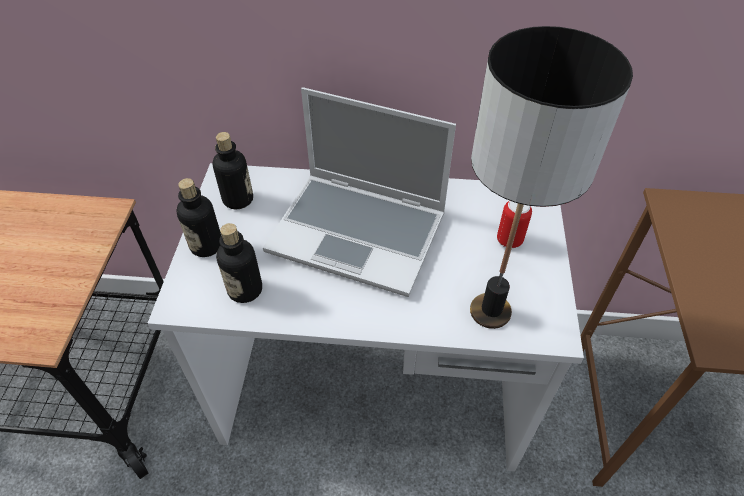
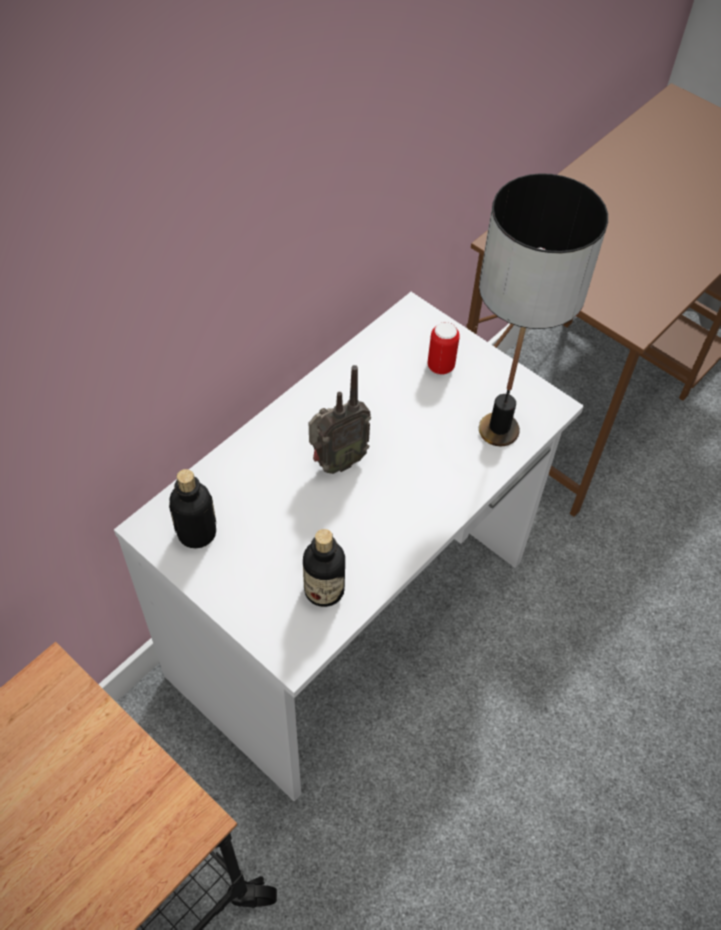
camera: 55 degrees left, 5 degrees up
(206, 245) = (237, 593): bottle -> none
(360, 233) = (336, 462): laptop -> radio

